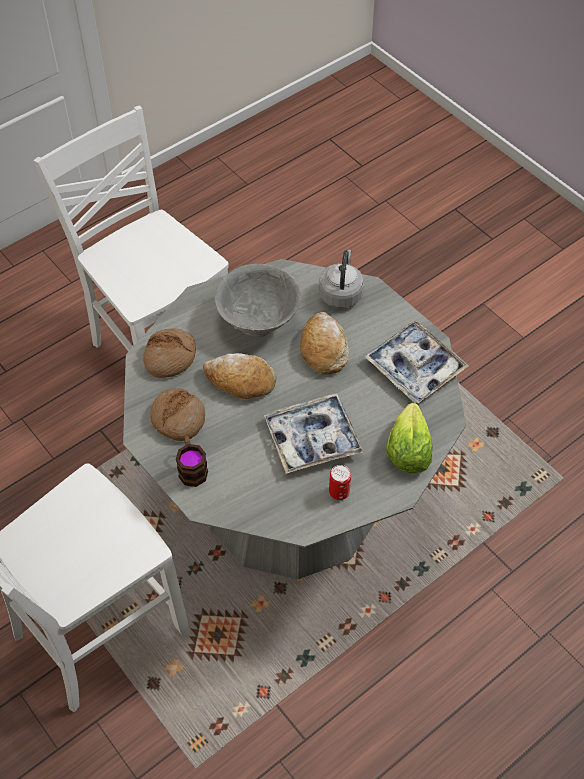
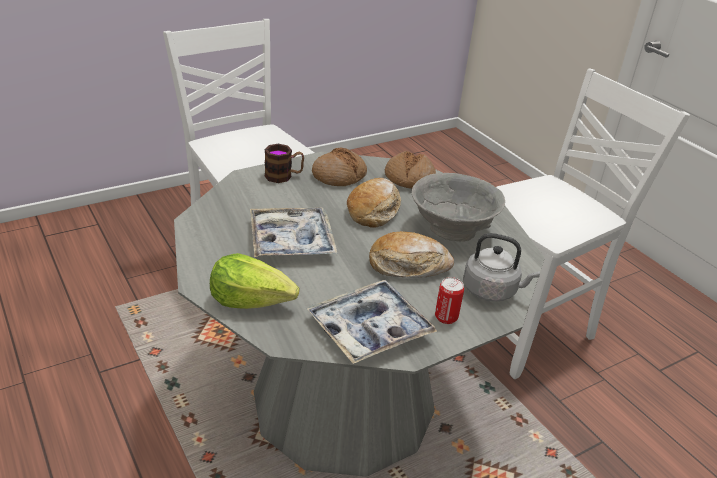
camera: 95 degrees right, 20 degrees down
(339, 492) = (220, 246): can -> can (446, 318)

